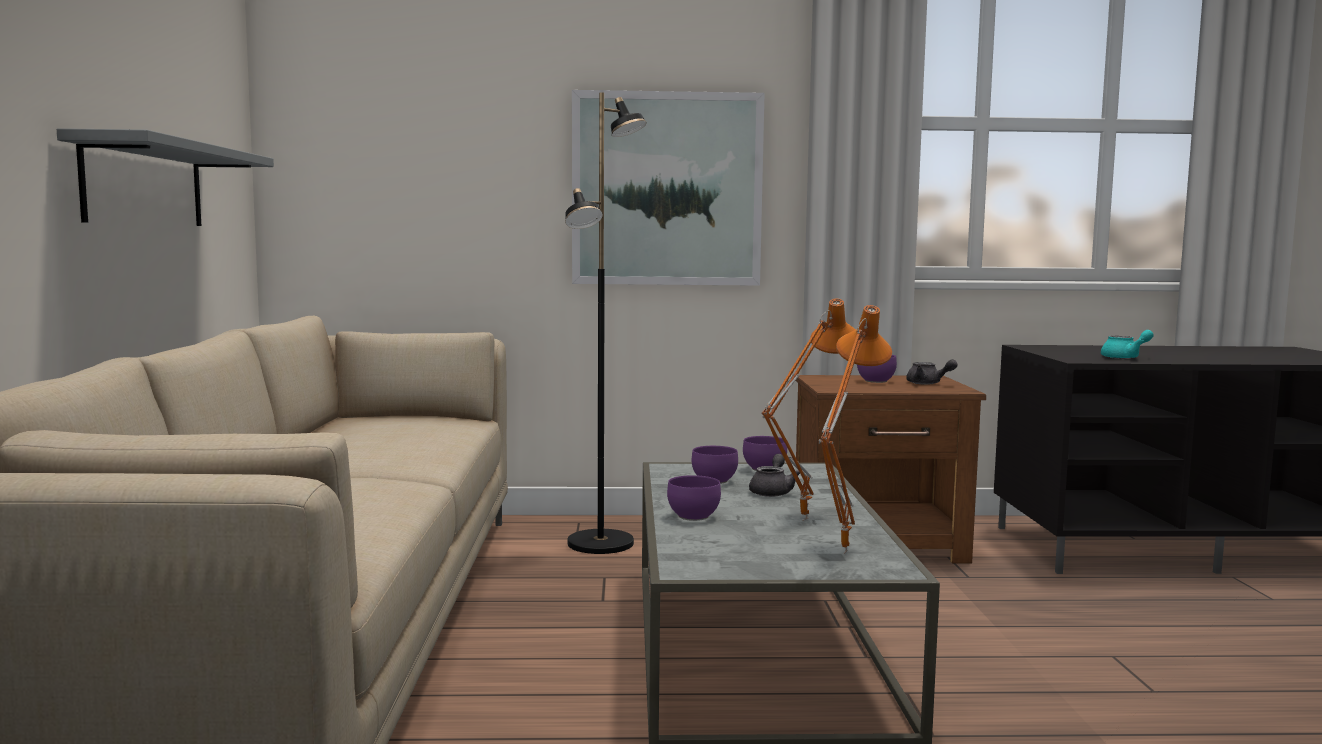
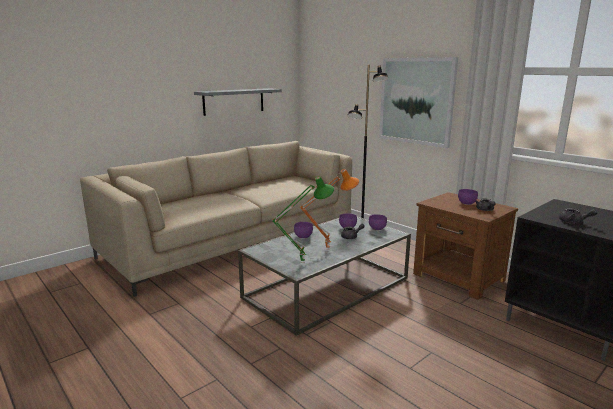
camera: 50 degrees right, 10 degrees up
(840, 552) = (302, 262): orange table lamp -> green table lamp
(1125, 358) = (574, 222): turquoise teapot -> grey teapot

